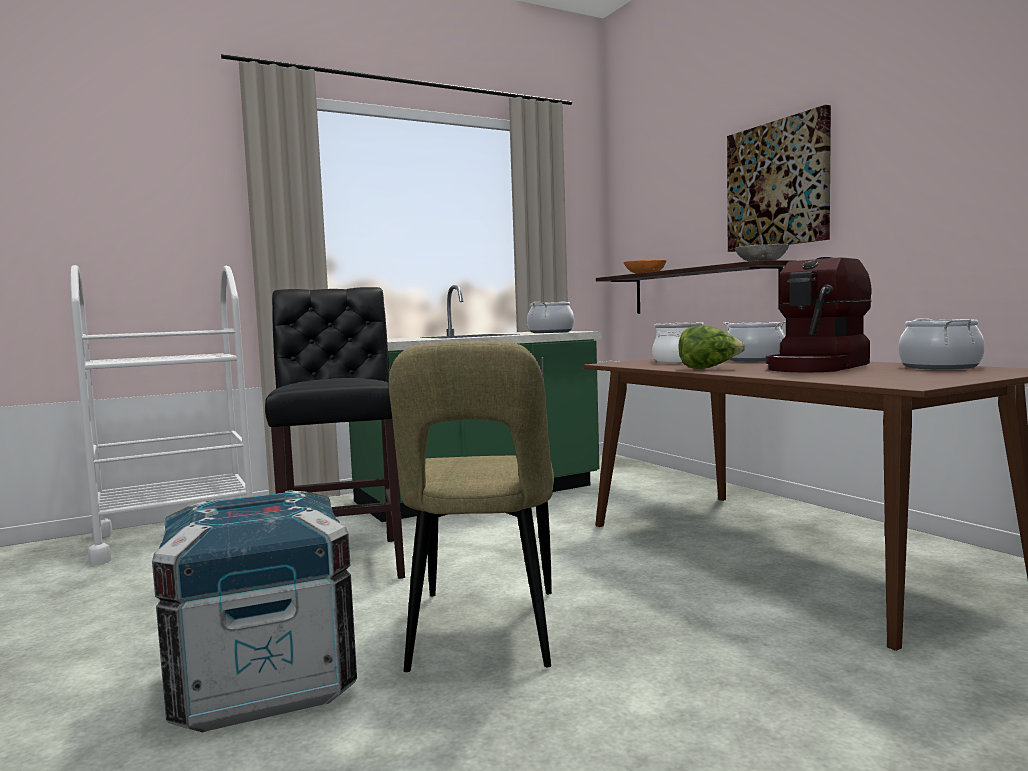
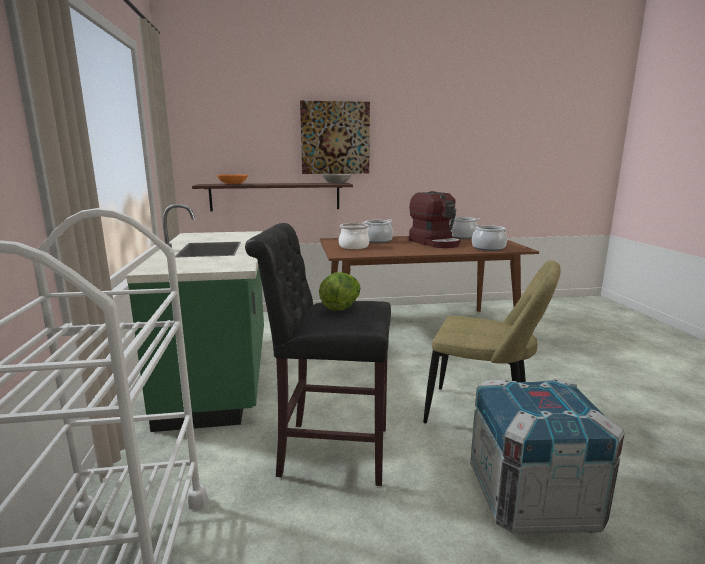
camera: 70 degrees left, 10 degrees up
(550, 332) = (235, 236): cooking pot -> cooking pot (488, 248)
(708, 368) = (413, 251): lettuce -> lettuce (341, 307)

